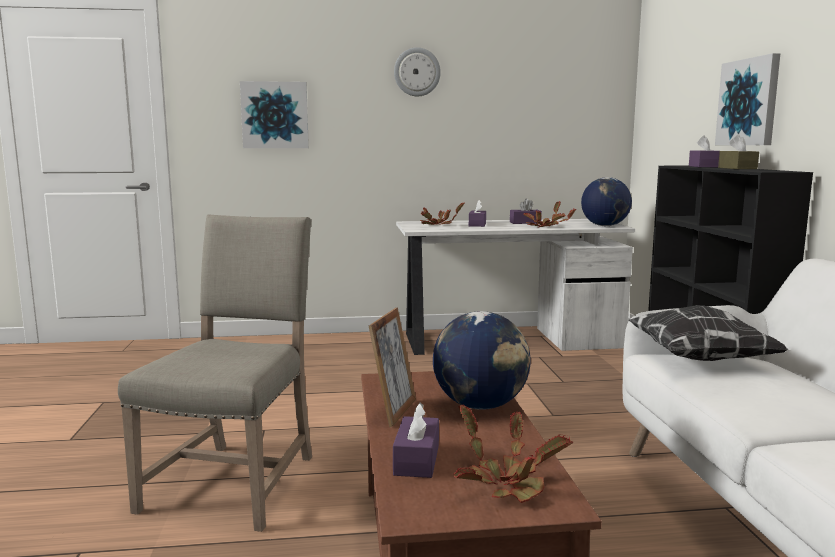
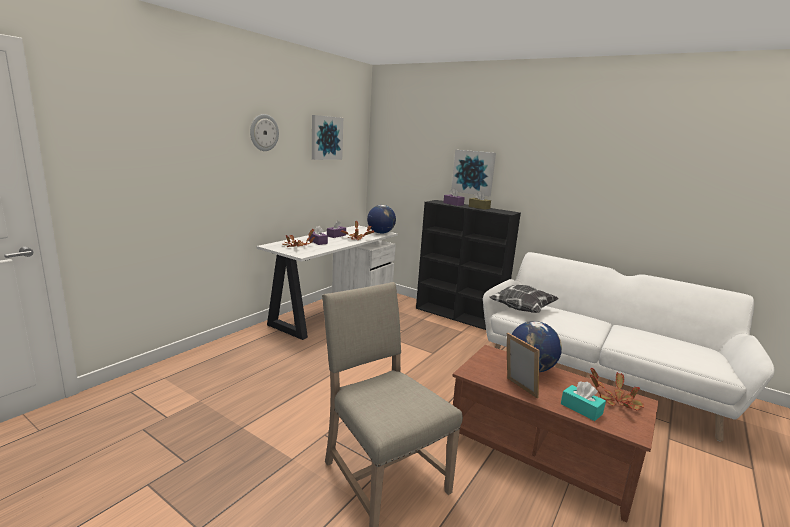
camera: 50 degrees left, 5 degrees up
(275, 115) = (160, 168): picture -> picture (326, 138)
(416, 460) = (581, 409): purple tissue box -> turquoise tissue box

